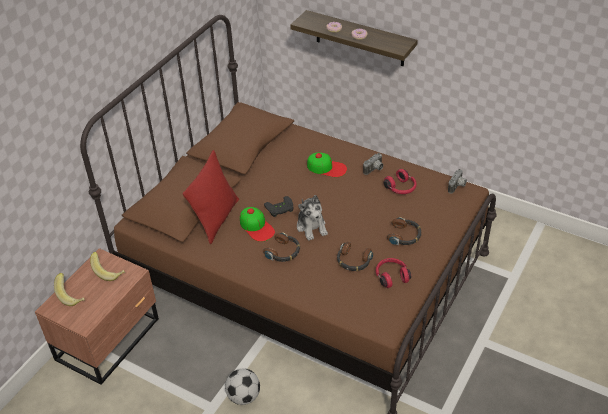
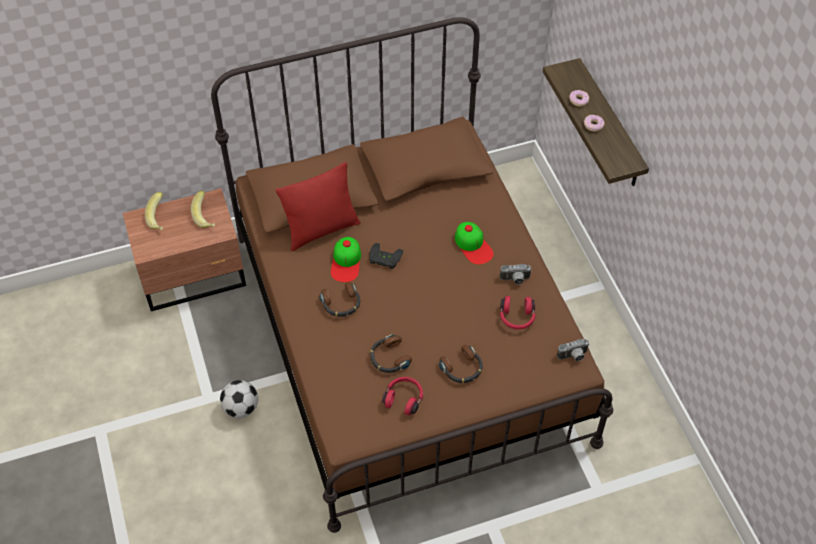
camera: 40 degrees right, 10 degrees up
(311, 227) = (391, 297): plush toy -> none

